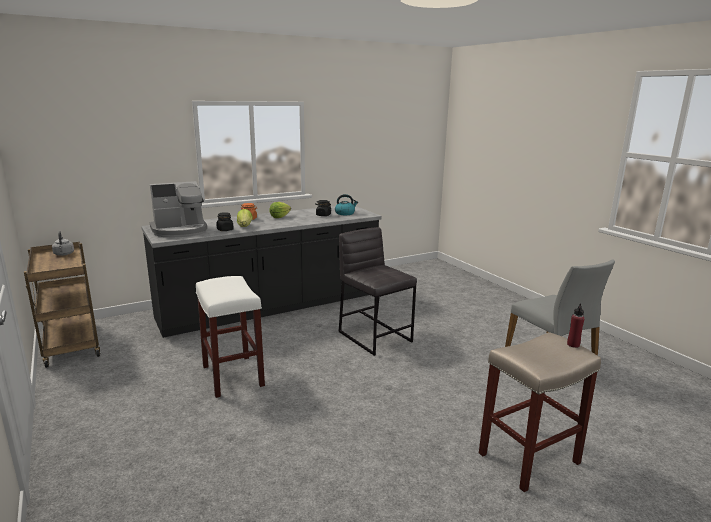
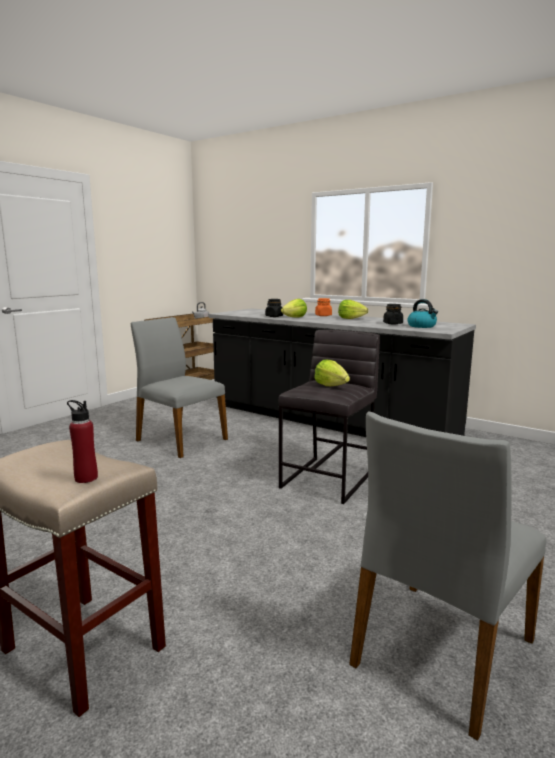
camera: 65 degrees right, 5 degrees down
(180, 231) = (251, 312): coffee machine -> none
(232, 375) = (180, 440): white stool -> grey chair
(383, 270) = (331, 385): none -> lettuce

